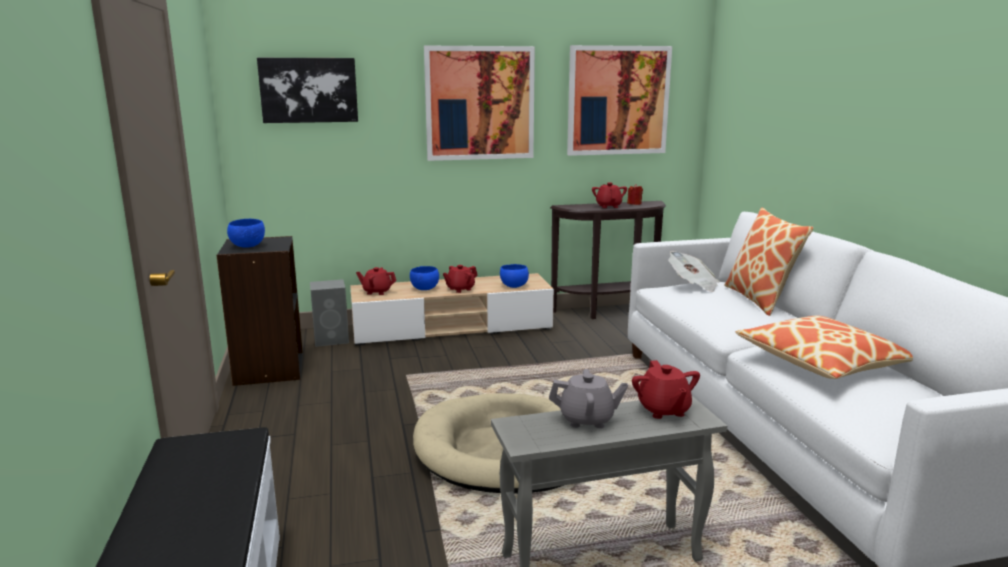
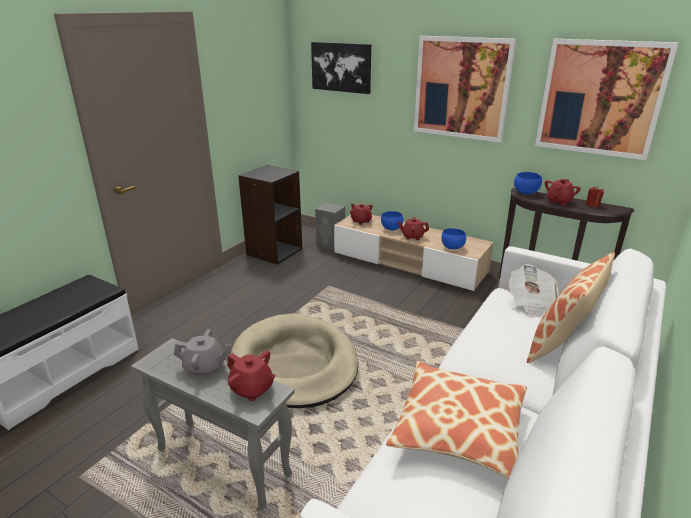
camera: 45 degrees right, 10 degrees up
(248, 246) = (263, 173): blue bowl -> blue bowl (526, 193)
(587, 419) = (205, 368): grey teapot -> grey teapot turned 45 degrees counterclockwise
(663, 410) = (252, 389): red teapot -> red teapot turned 90 degrees counterclockwise

